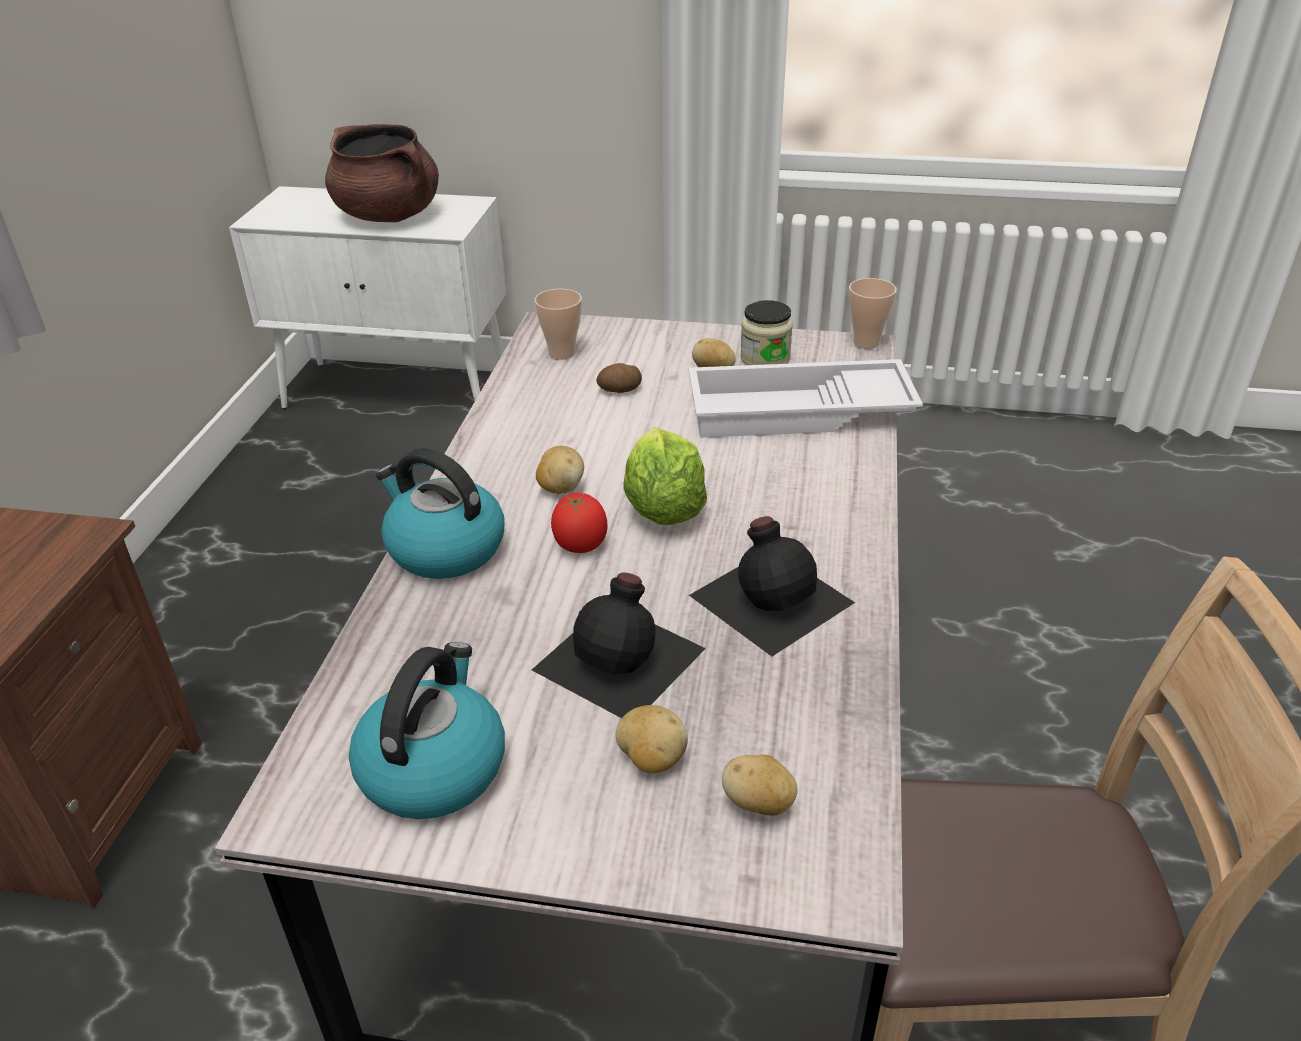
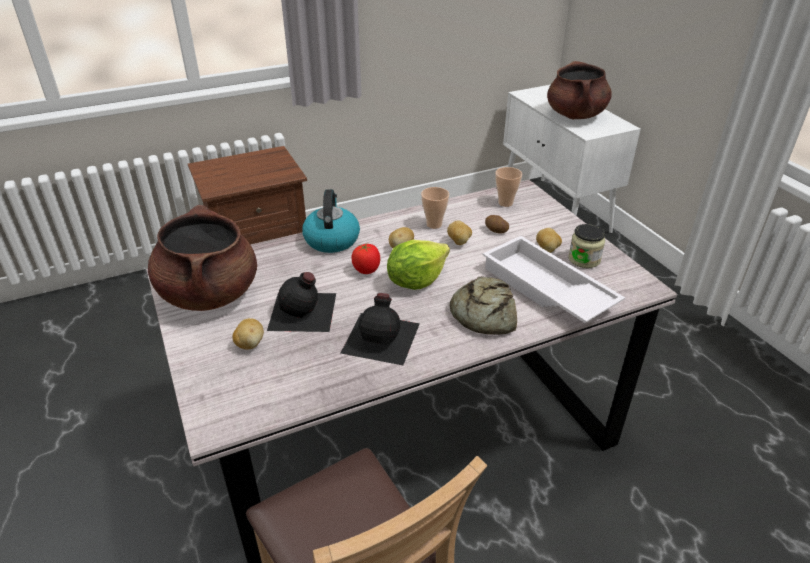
camera: 55 degrees right, 0 degrees up
(433, 767) = (209, 294): kettle -> brown cooking pot
(758, 804) = (244, 384): potato -> potato (459, 242)
(803, 483) = (483, 314): none -> bread
(866, 342) = (651, 286): cup -> cup (434, 224)

